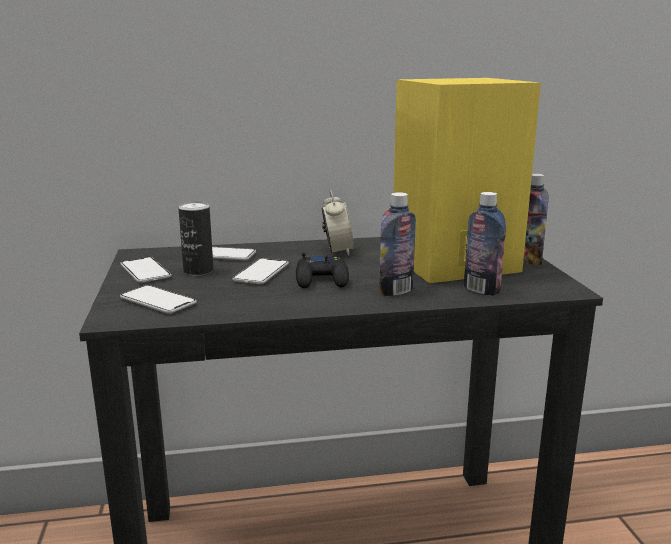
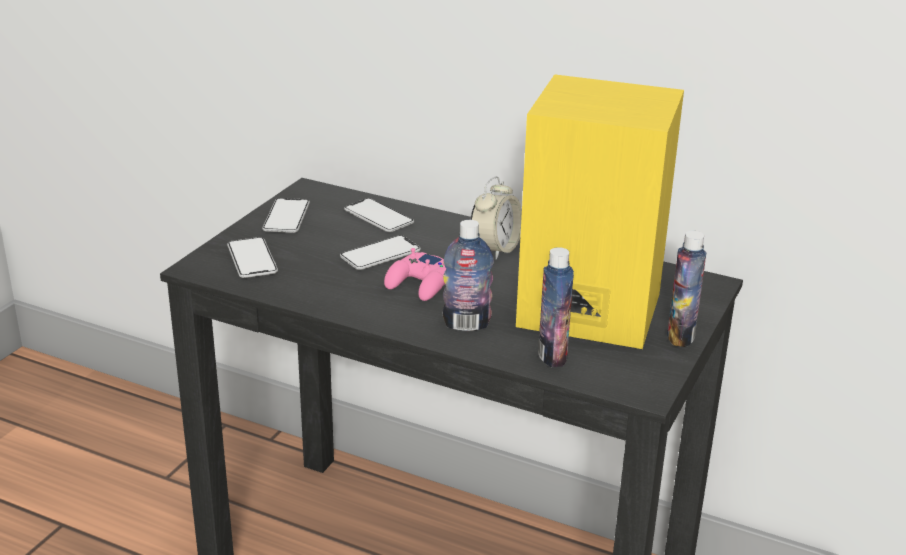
camera: 35 degrees right, 10 degrees up
(198, 271) = (330, 232): can -> none
(322, 279) = (421, 284): black game controller -> pink game controller

